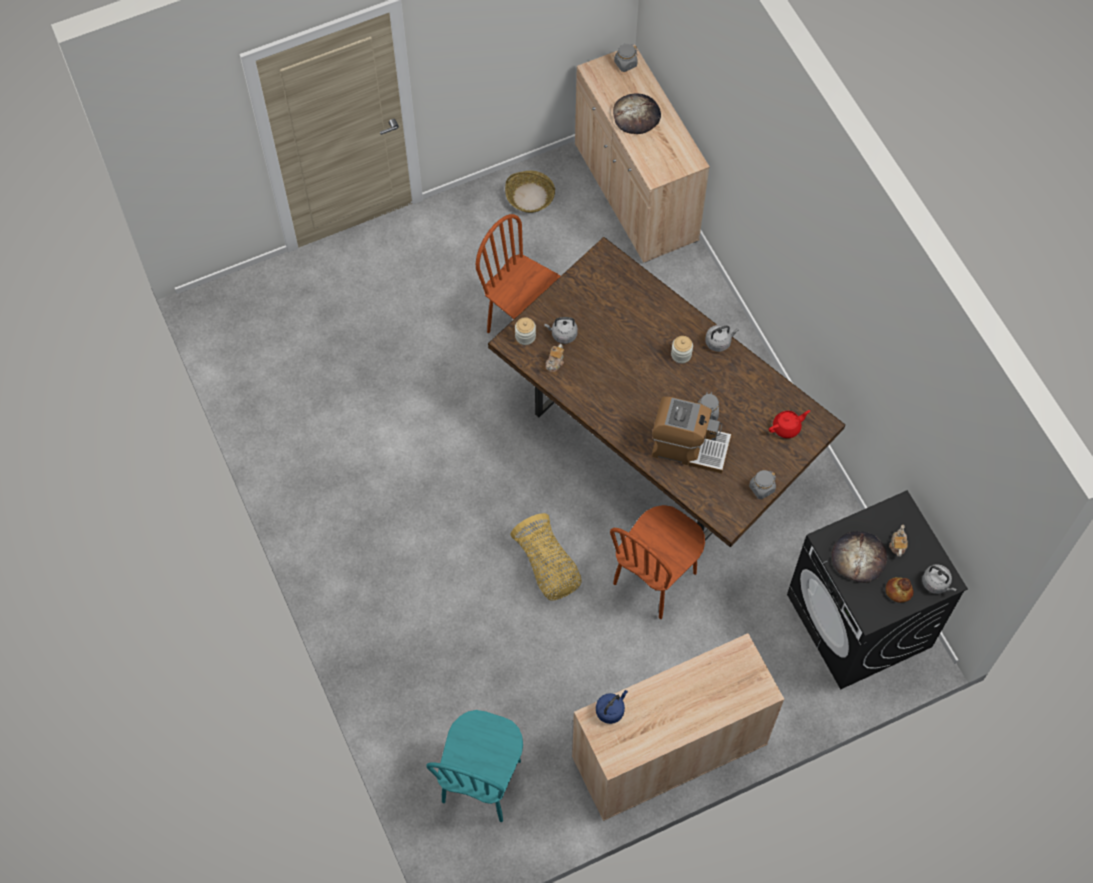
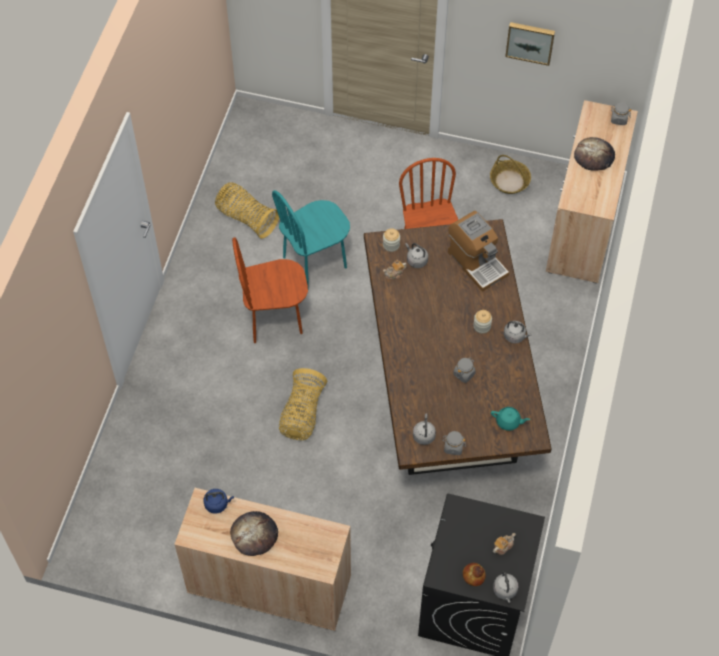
camera: 40 degrees right, 5 degrees down
(310, 413) = (246, 218): none -> basket
(482, 781) = (139, 511): turquoise chair -> turquoise chair (315, 263)
(505, 38) = (530, 42): none -> picture
(655, 579) = (363, 473): brown chair -> brown chair (274, 319)
(689, 446) = (431, 386): coffee machine -> coffee machine (477, 262)
(726, 497) = (424, 435): none -> grey kettle
(787, 427) = (508, 422): red teapot -> turquoise teapot
(859, 557) = (468, 534): bread -> bread (254, 534)

